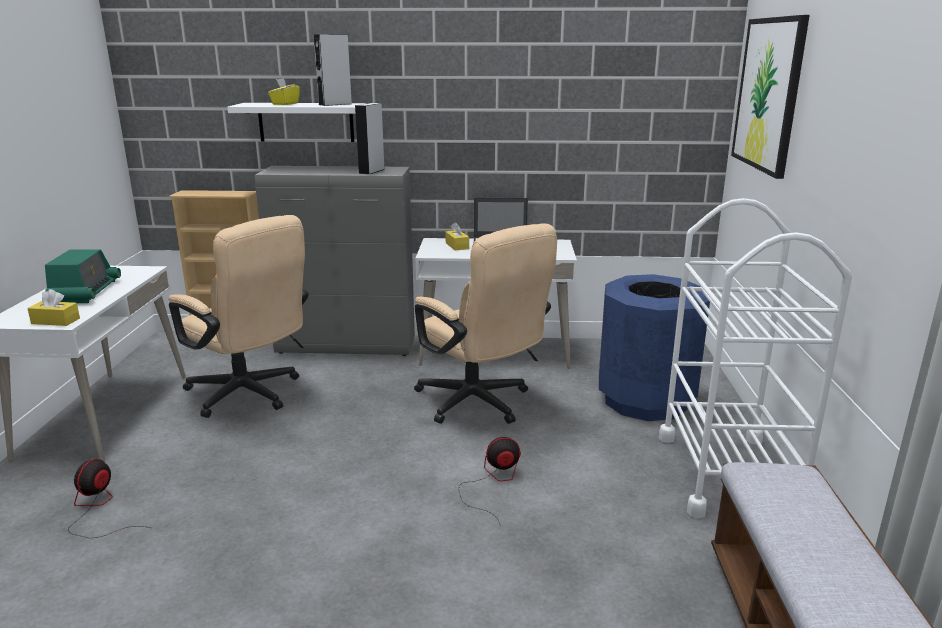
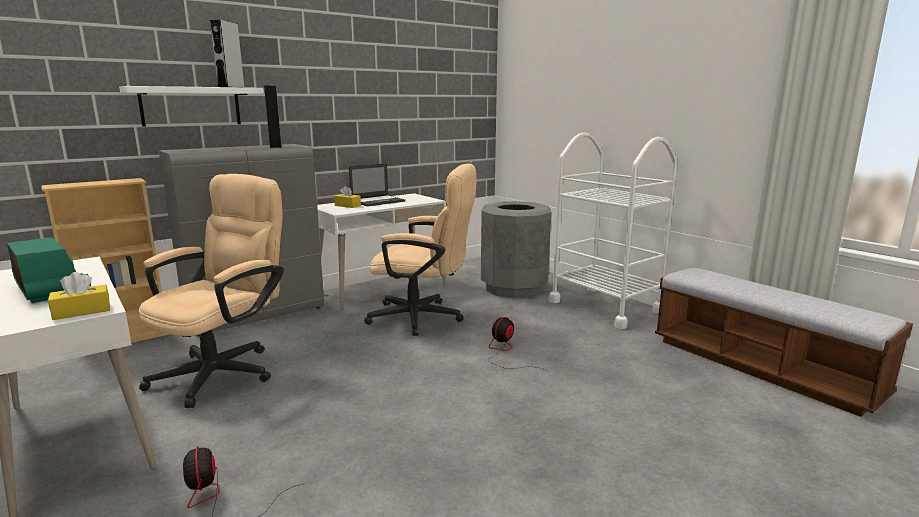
camera: 40 degrees left, 5 degrees down
(250, 395) = (224, 370): beige office chair -> beige office chair turned 60 degrees counterclockwise
(285, 104) = (177, 86): yellow tissue box -> none
(645, 400) = (514, 288): blue trash can -> grey trash can
(768, 94) = (543, 78): picture -> none

